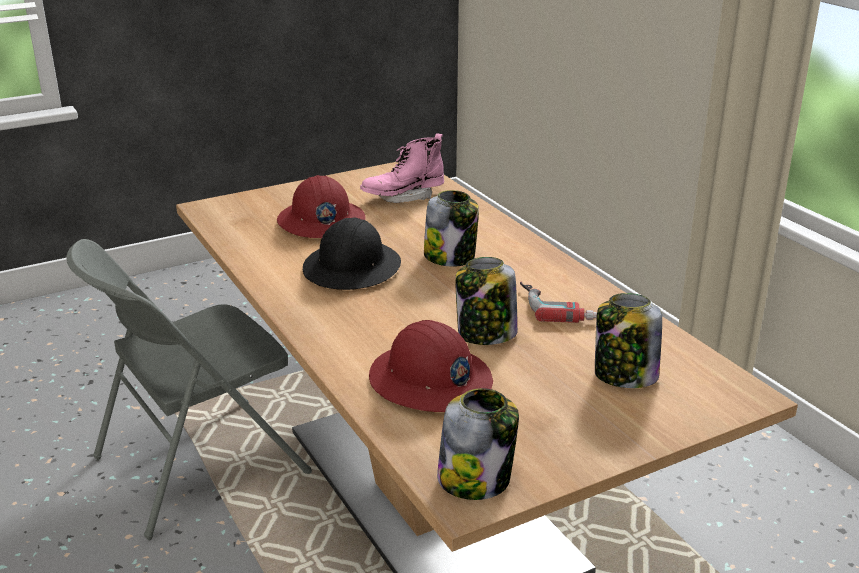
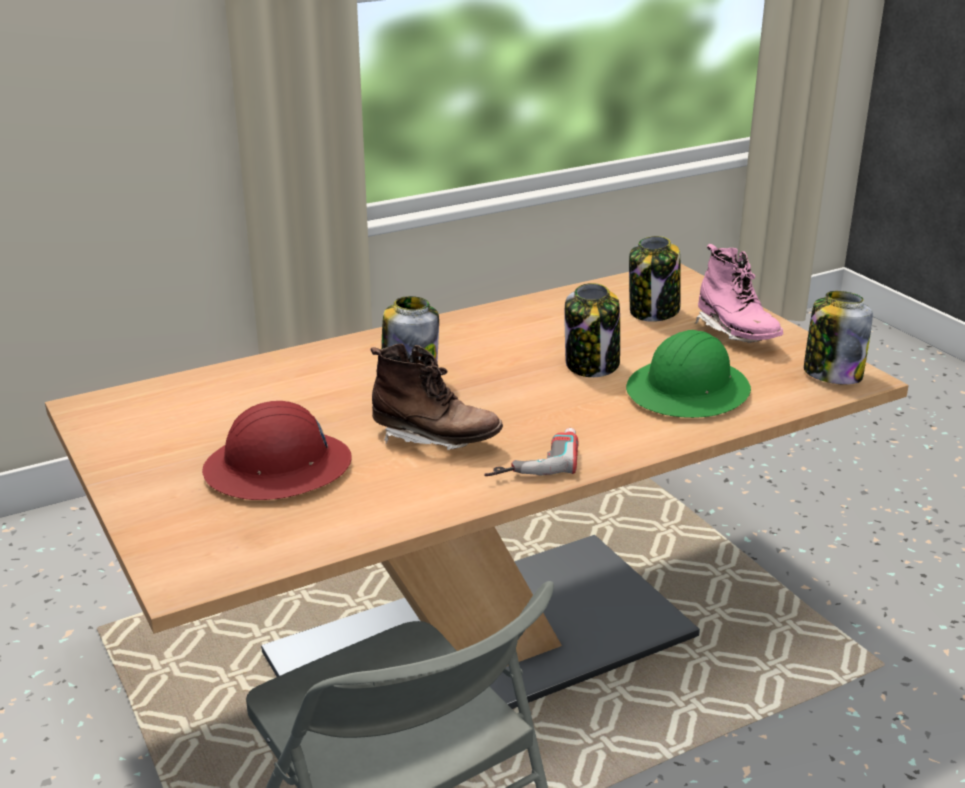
camera: 90 degrees left, 0 degrees up
(352, 268) = (435, 439): black hard hat -> brown boot
(403, 197) = (206, 410): pink boot -> pink boot (736, 333)
(430, 381) = (688, 392): red hard hat -> green hard hat
(557, 306) = (528, 330): power drill -> power drill (532, 459)

